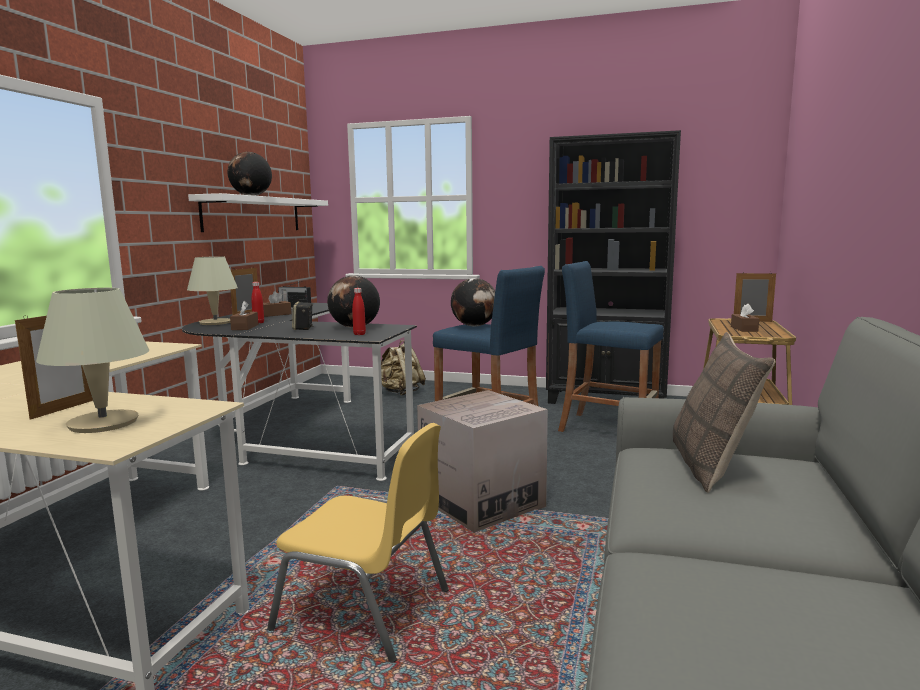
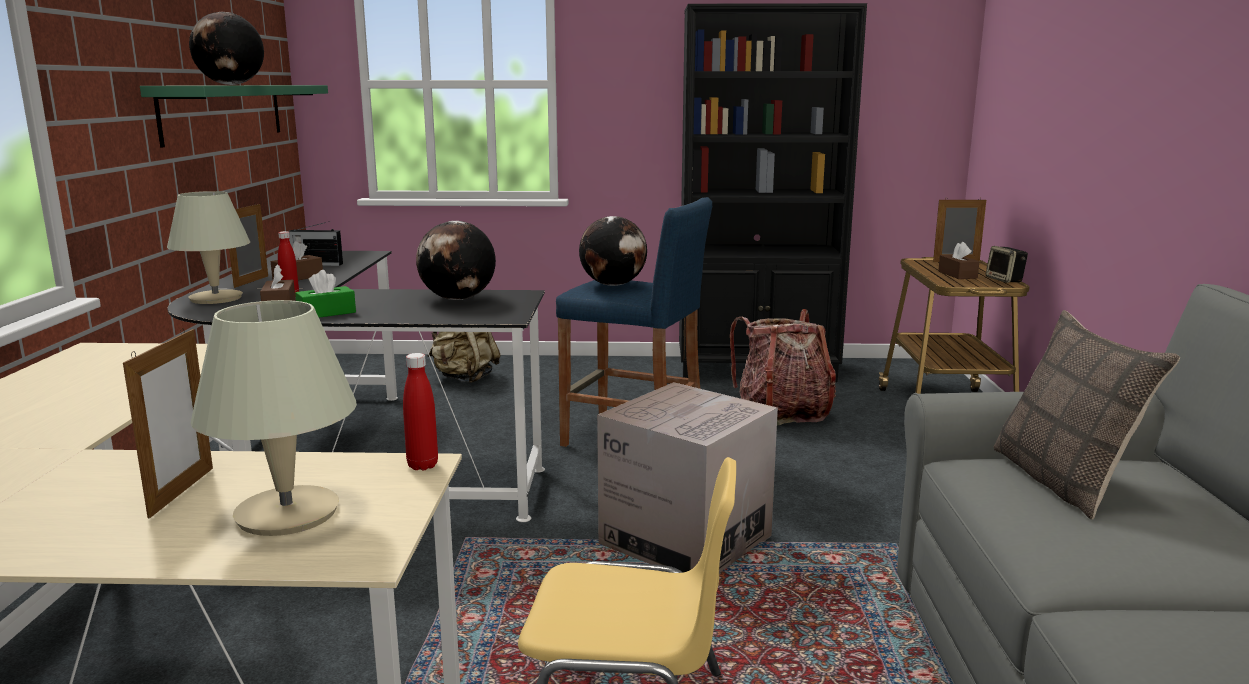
camera: 15 degrees left, 5 degrees up
(253, 214) = (224, 112): white shelf -> green shelf
(266, 331) = (326, 313): none -> green tissue box
(303, 328) = (379, 304): speaker -> speaker (1005, 280)
(359, 334) = (480, 311): red bottle -> red bottle (422, 465)
(608, 428) = (783, 413): blue stool -> backpack

